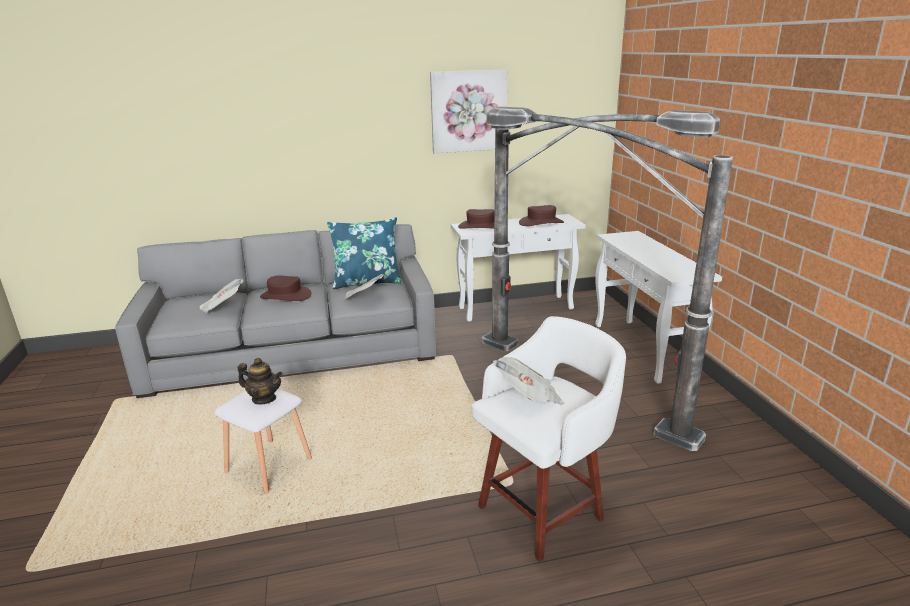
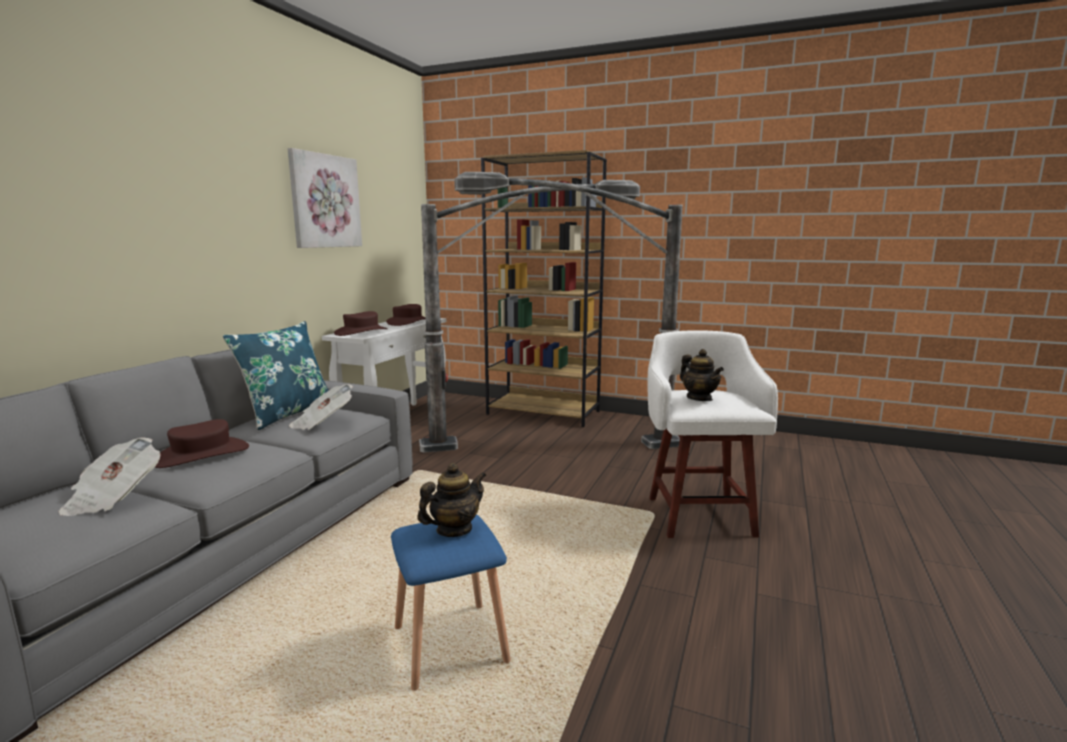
camera: 55 degrees left, 10 degrees down
(269, 465) = (448, 643): white stool -> blue stool
(528, 397) = (699, 398): newspaper -> teapot
(642, 350) = (544, 413): white console table -> brown bookcase

